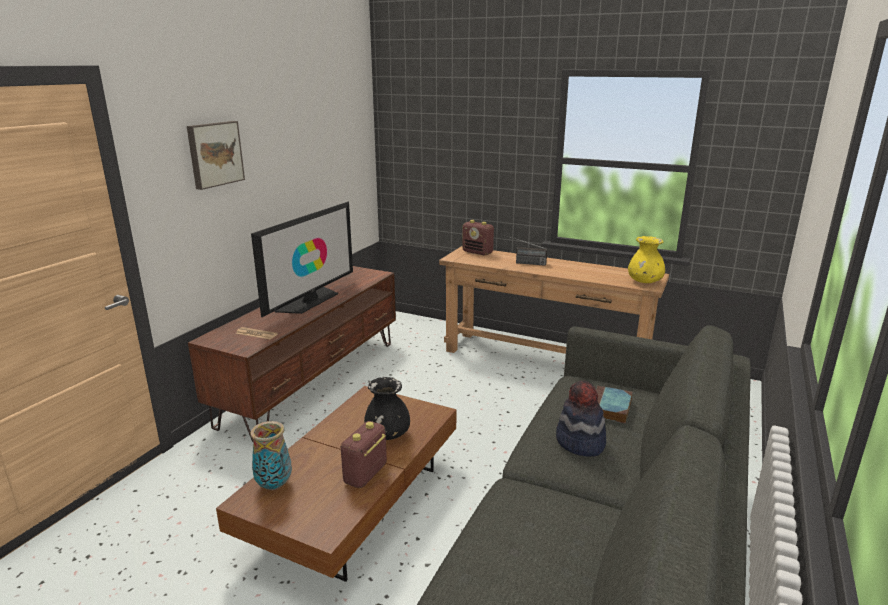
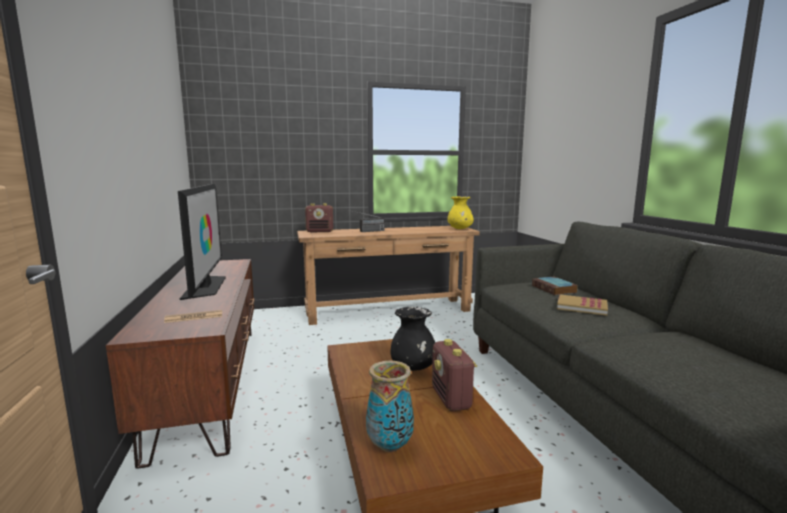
camera: 40 degrees left, 10 degrees down
(214, 154) = (103, 96): picture -> none
(580, 442) = (581, 307): hat -> book

